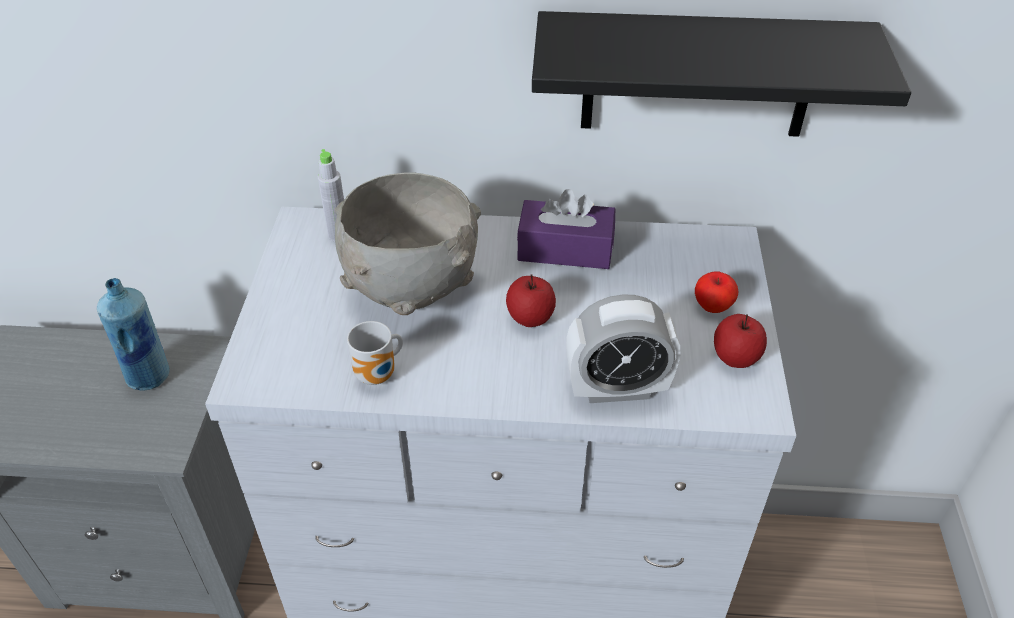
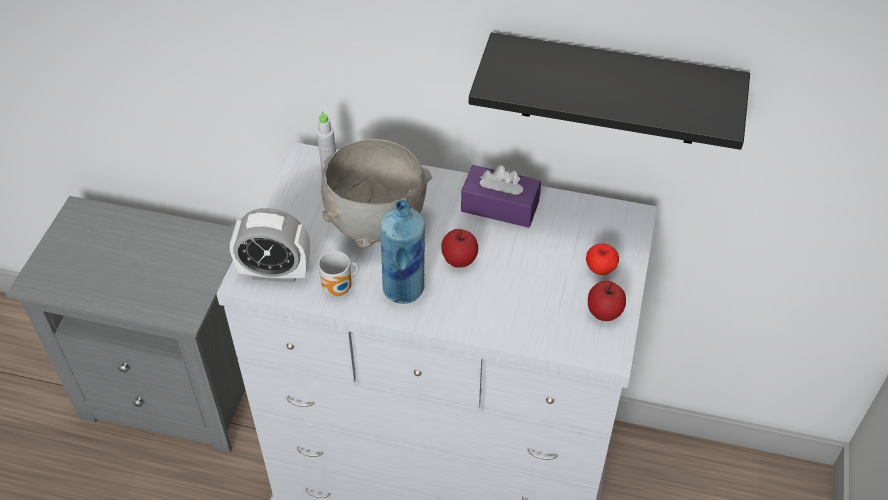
camera: 10 degrees right, 5 degrees up
(149, 376) = (178, 253): blue bottle -> blue bottle (404, 289)
(617, 389) = (509, 324): alarm clock -> alarm clock (275, 272)

